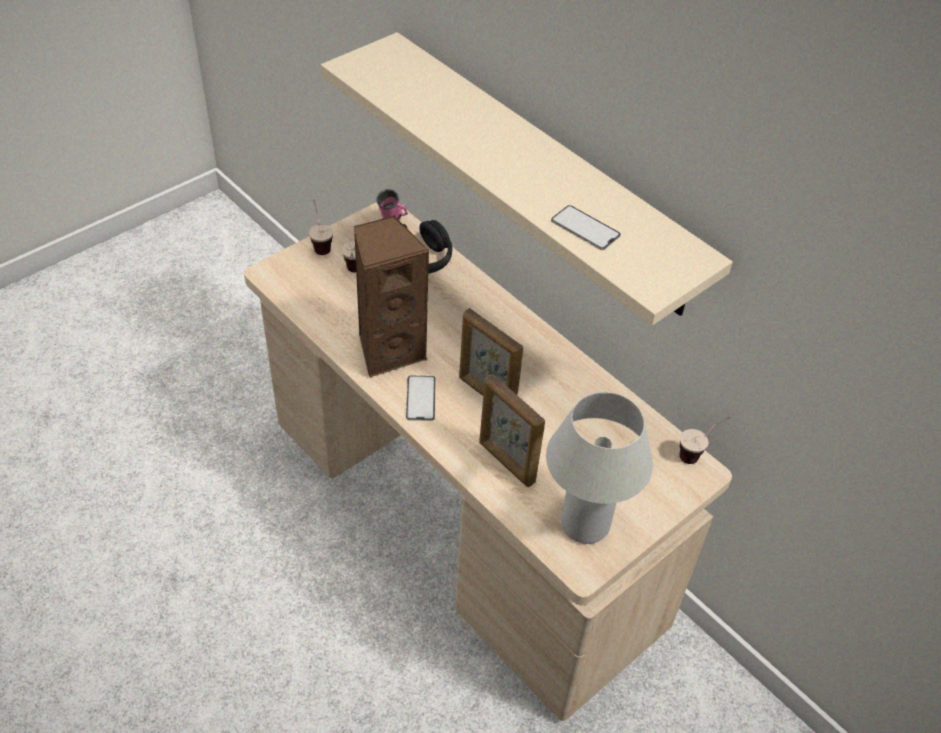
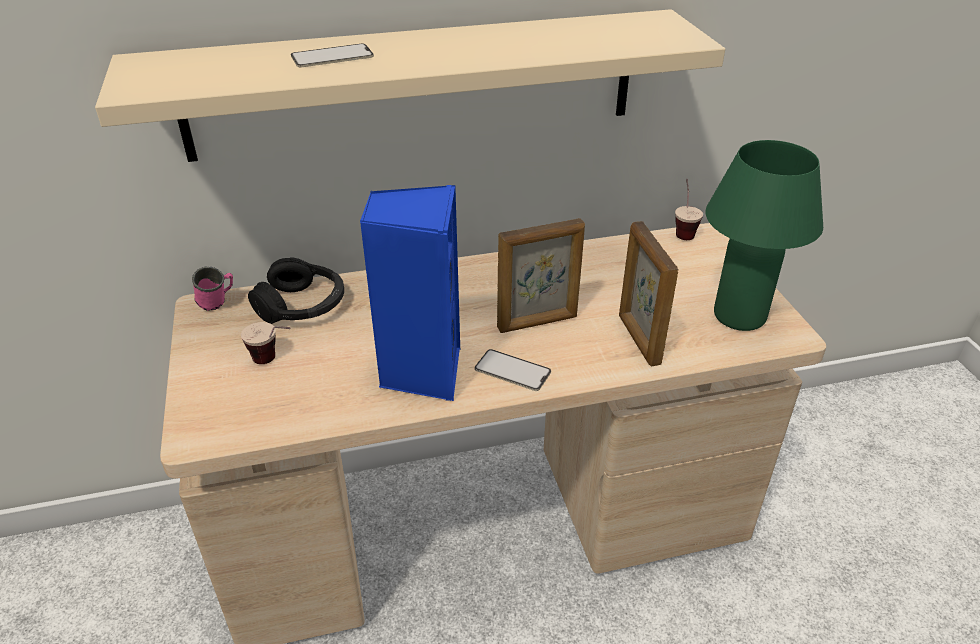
camera: 60 degrees left, 10 degrees down
(320, 243) = (192, 374): cup -> none
(389, 350) = (421, 372): brown speaker -> blue speaker
(506, 462) = (638, 339): picture frame -> picture frame turned 90 degrees clockwise
(585, 228) = (579, 45): phone -> phone (332, 56)
(585, 524) = (739, 316): white table lamp -> green table lamp

